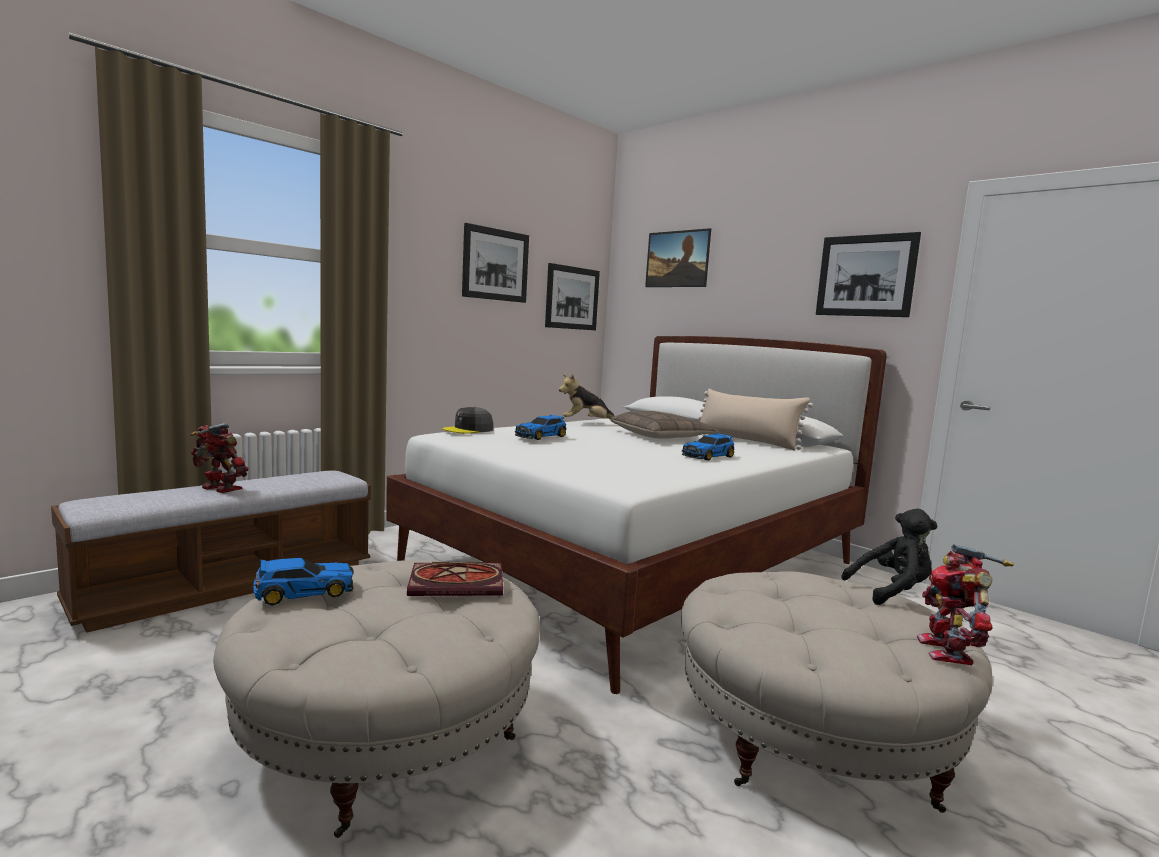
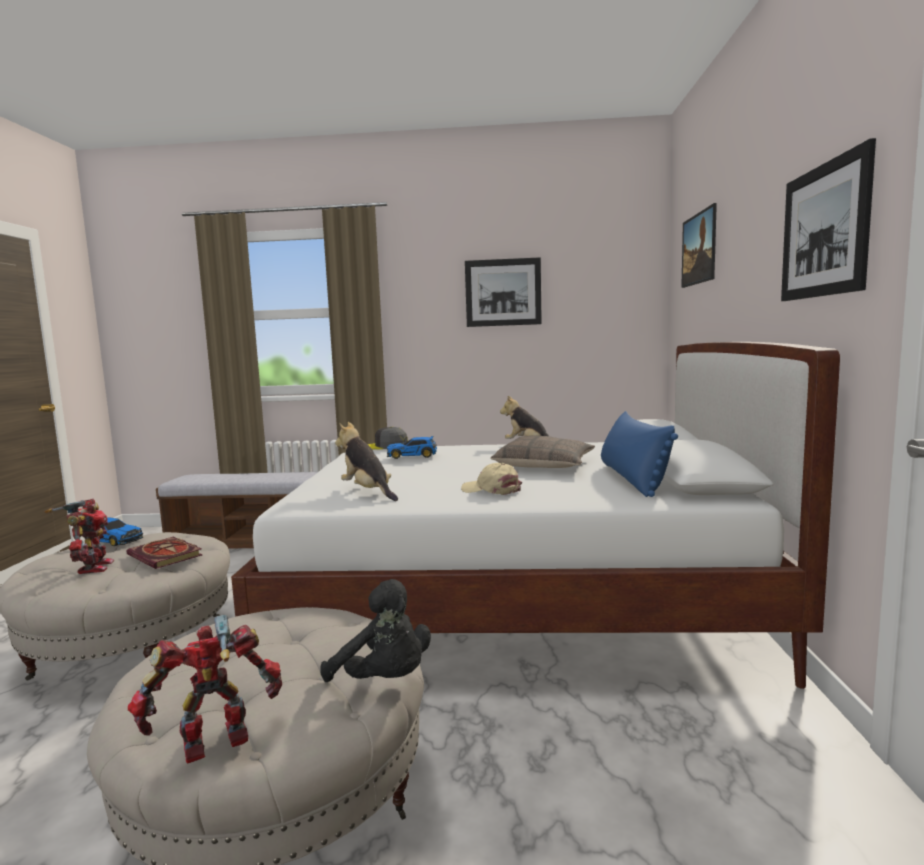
camera: 50 degrees right, 0 degrees up
(219, 489) = (245, 476): toy robot -> toy robot (92, 567)
(572, 298) = (608, 311): picture -> none
(637, 469) = (368, 492): none -> plush toy
(708, 456) = (492, 490): toy car -> beige cap
(746, 441) = (632, 479): beige pillow -> blue pillow

